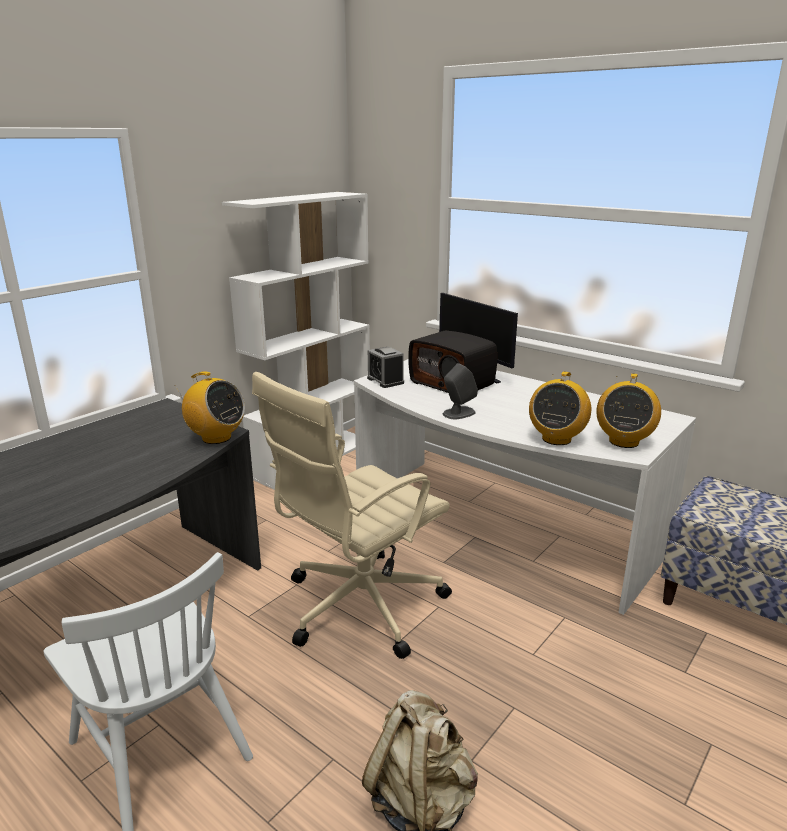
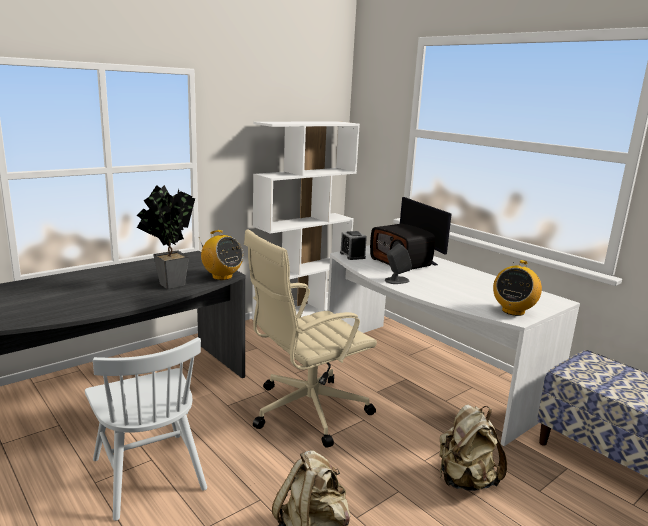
camera: 10 degrees right, 5 degrees down
(139, 462) = (167, 284): none -> potted plant
(556, 439) = (462, 304): radio -> none
(592, 674) = (465, 480): none -> beige backpack

